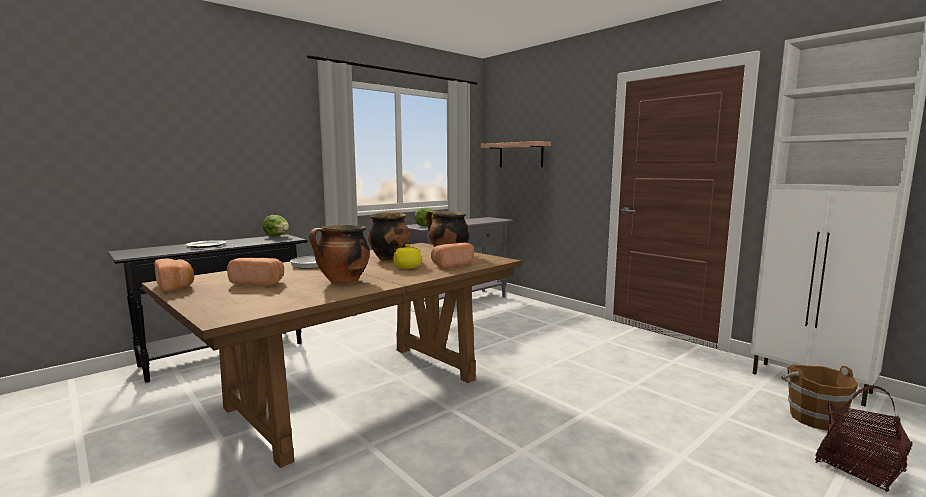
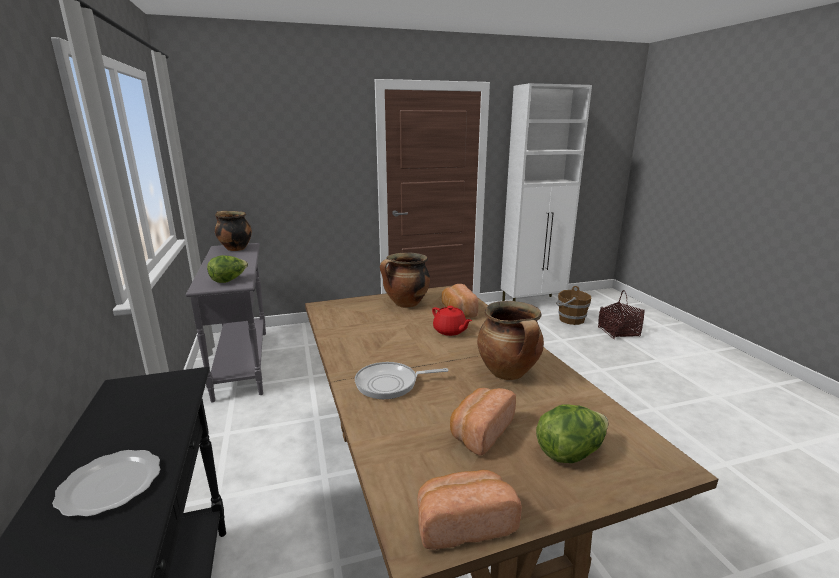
camera: 65 degrees left, 10 degrees up
(277, 237) = (129, 391): lettuce -> lettuce (570, 452)
(389, 259) = (395, 333): cooking pot -> cooking pot (235, 249)
(407, 266) = (450, 331): yellow teapot -> red teapot
(520, 155) = (251, 162): shelf -> none

